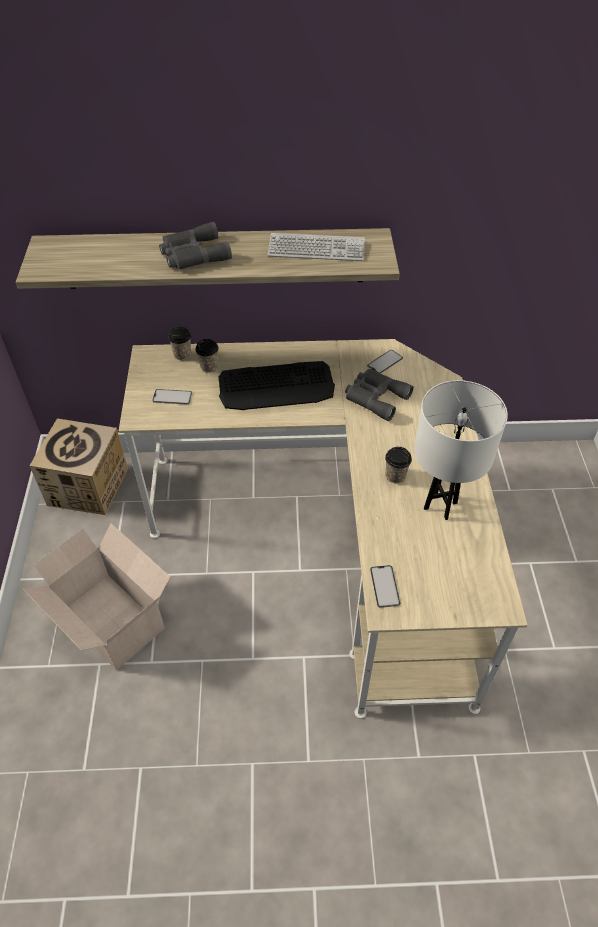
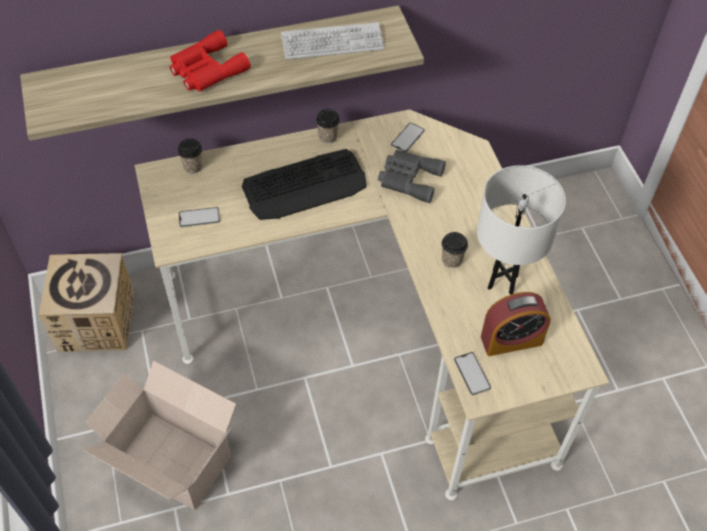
camera: 15 degrees left, 5 degrees up
(192, 254) = (206, 69): grey binoculars -> red binoculars
(209, 367) = (226, 175): cup -> cup (328, 137)
(434, 562) = (511, 340): none -> alarm clock

